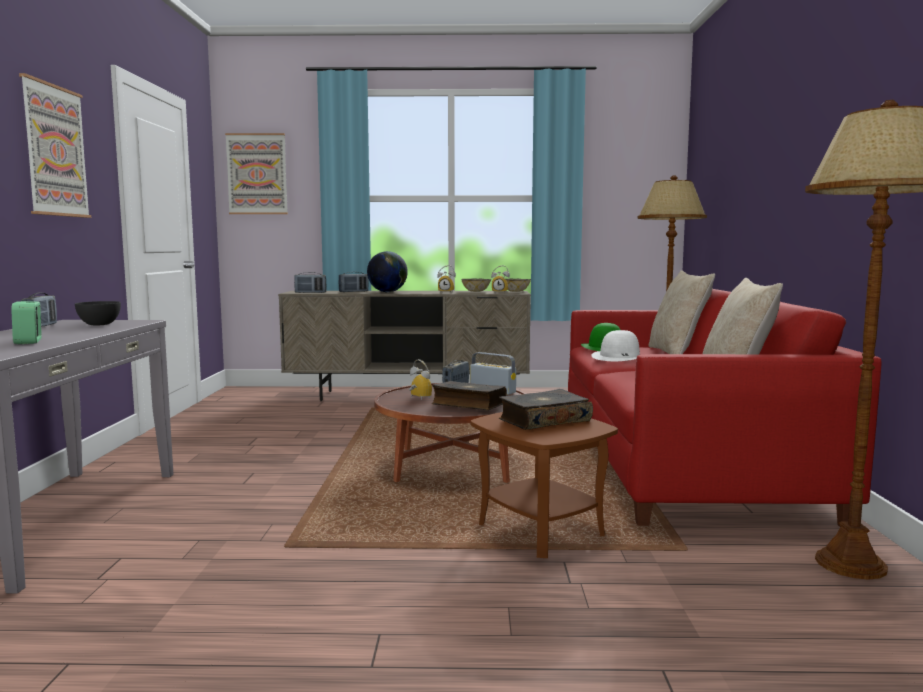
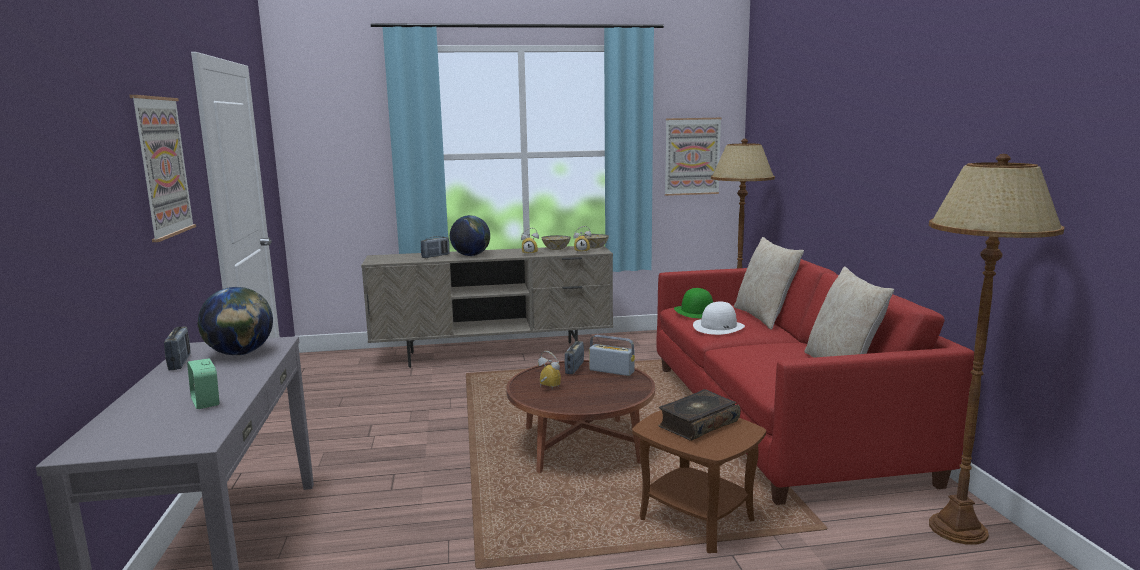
camera: 10 degrees left, 5 degrees up
(99, 324) = (240, 354): grey bowl -> globe
(257, 174) = (320, 134): picture -> picture (692, 156)
(310, 293) = (393, 261): radio -> none
(468, 404) = (601, 394): book -> none

